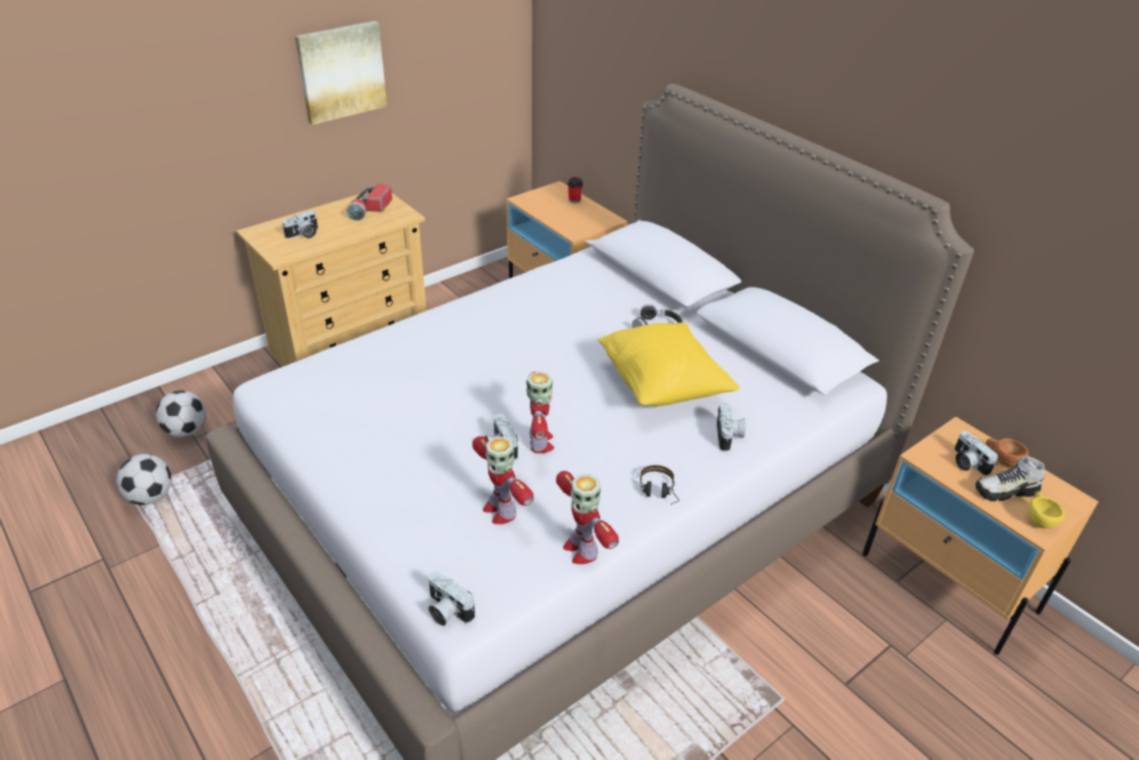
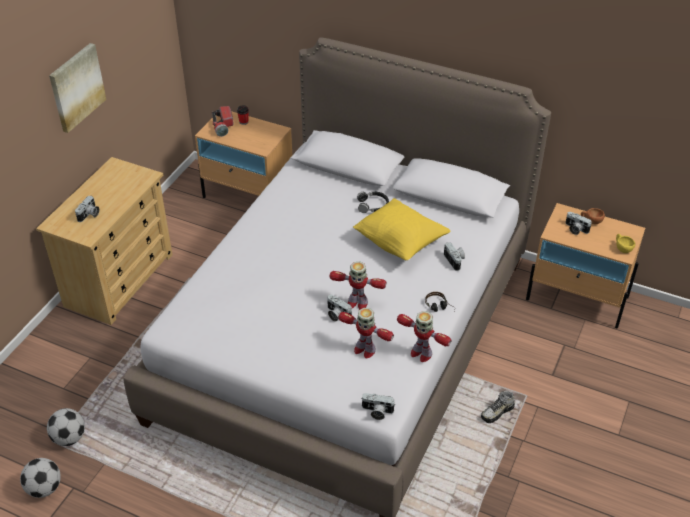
camera: 25 degrees left, 5 degrees up
(186, 431) = (53, 386): football -> football (44, 489)
(370, 209) = (119, 179): flashlight -> flashlight (223, 126)
(540, 443) = (357, 303): toy robot -> toy robot turned 135 degrees clockwise
(1005, 491) = (600, 238): shoe -> shoe (497, 412)

